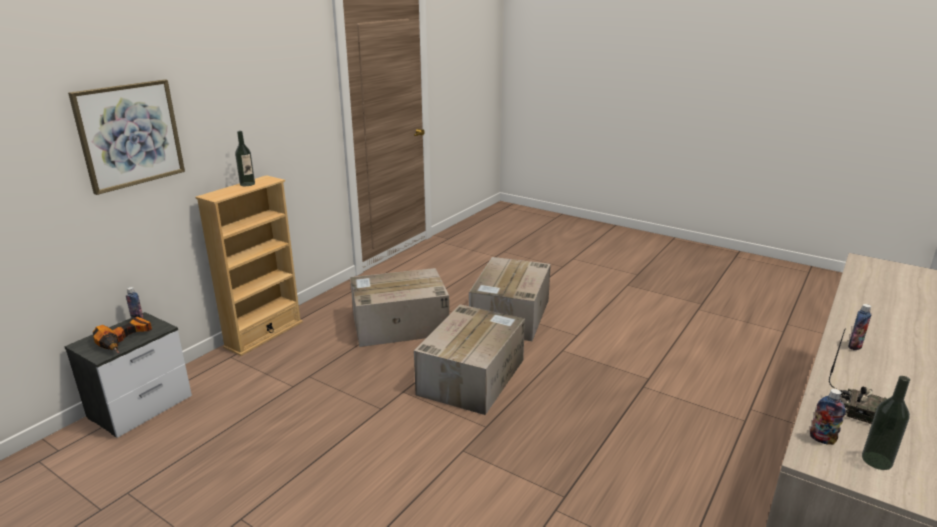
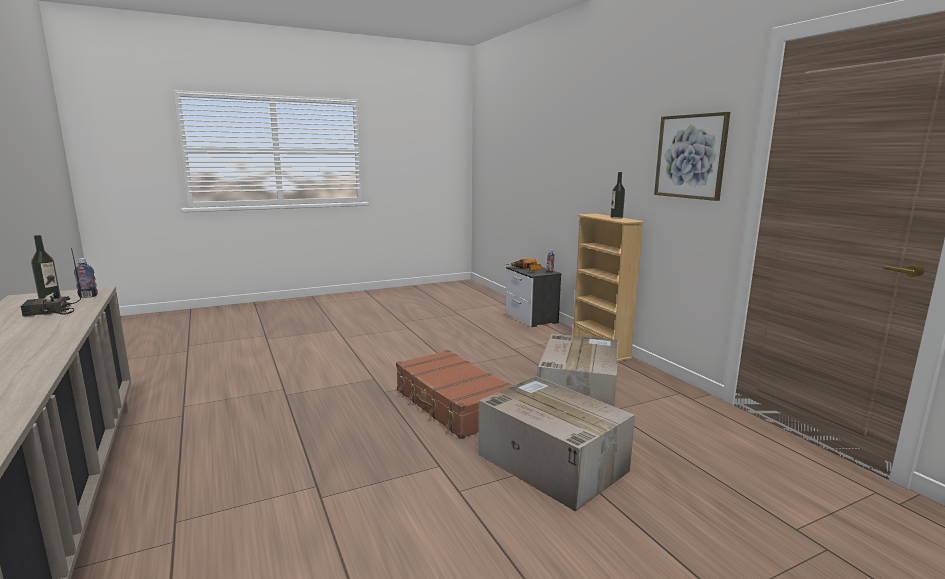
camera: 120 degrees right, 10 degrees down
(129, 135) = (580, 159): picture -> picture (690, 156)
(472, 376) = (453, 405): cardboard box -> brown suitcase
(854, 346) = (42, 342): bottle -> none

